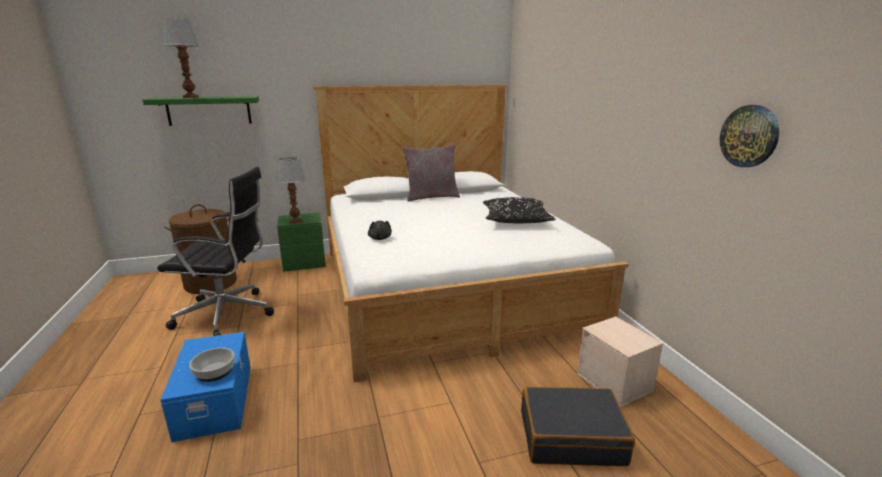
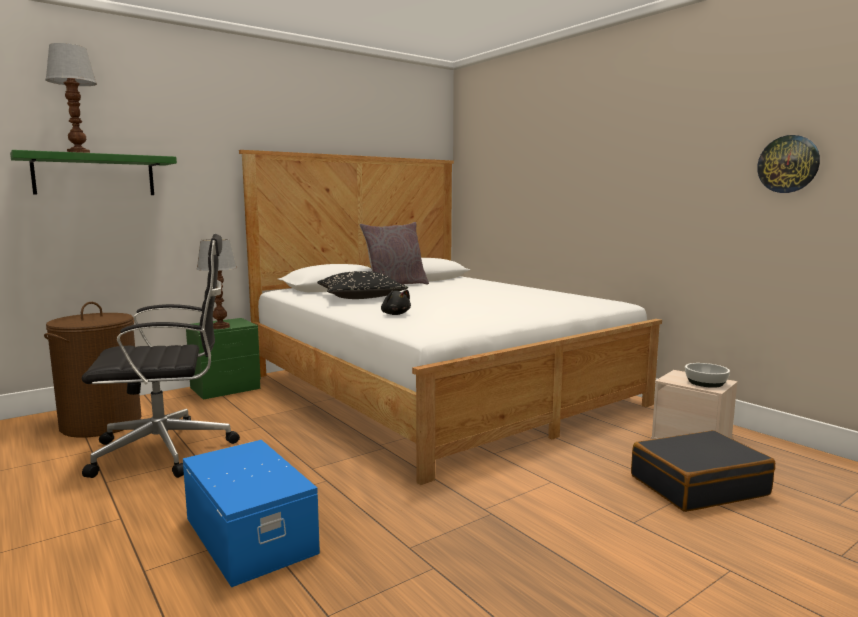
camera: 20 degrees left, 10 degrees down
(215, 371) = (272, 478): bowl -> bowl (705, 382)
(515, 220) = (521, 294): black pillow -> black pillow (360, 297)

